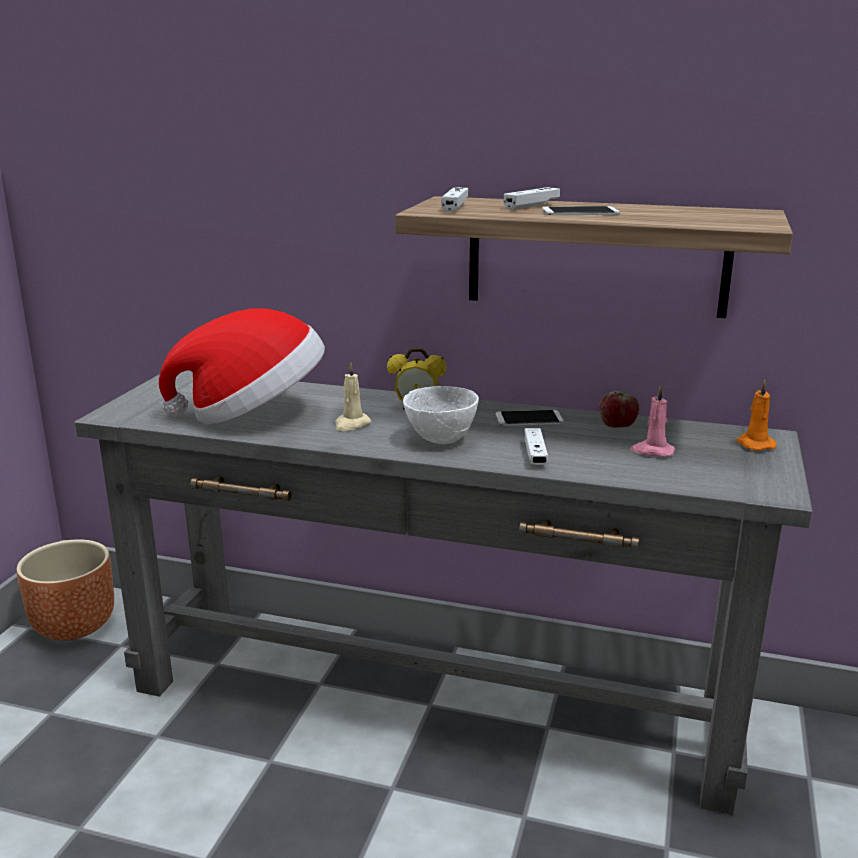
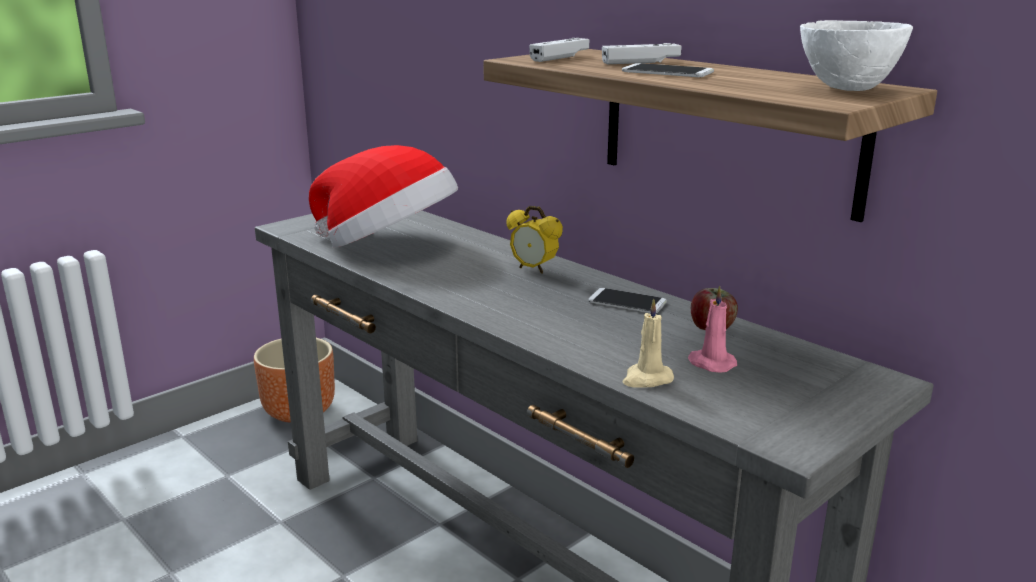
camera: 30 degrees right, 0 degrees up
(351, 424) = (453, 272): beige candle -> beige candle (646, 379)
(442, 440) = (511, 304): white bowl -> white bowl (849, 89)
(535, 455) = (579, 337): white game controller -> none
(754, 444) = (849, 385): orange candle -> none

